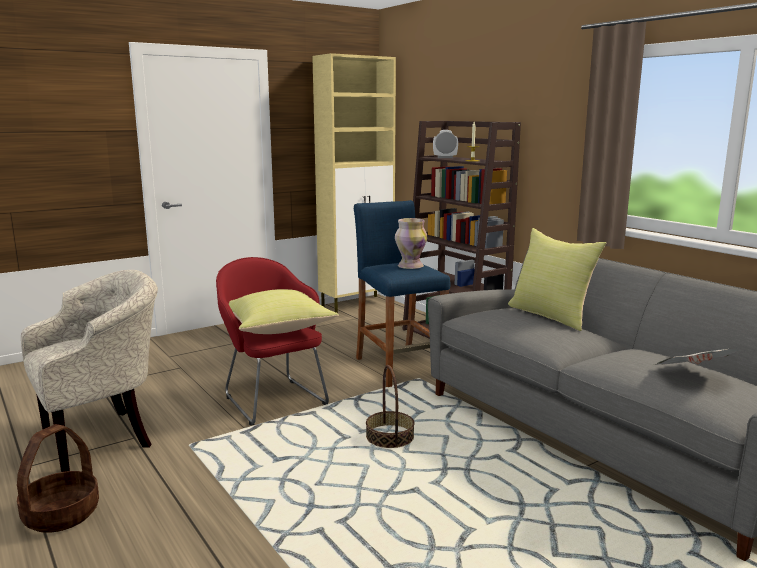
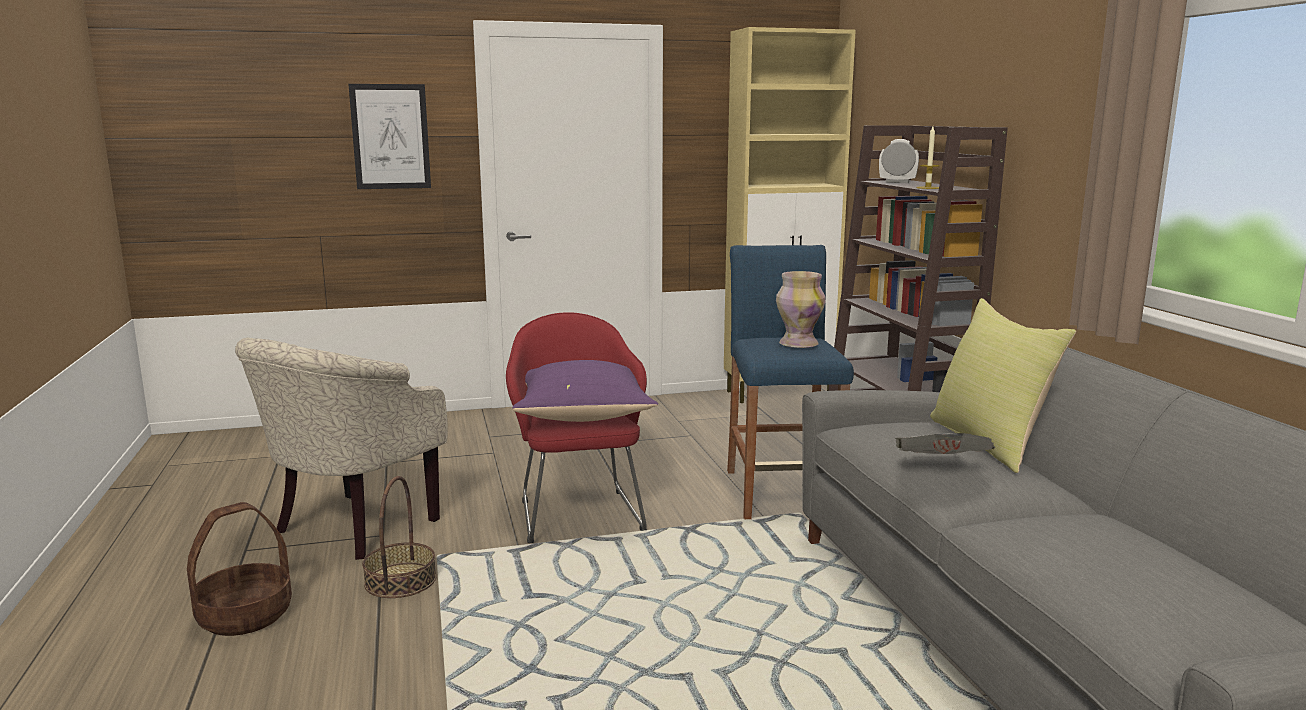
camera: 20 degrees right, 0 degrees up
(67, 131) = (390, 137): none -> picture
(103, 437) = (349, 528): beige armchair -> beige armchair turned 135 degrees clockwise
(278, 329) = (585, 415): yellow pillow -> purple pillow
(390, 437) = (701, 592): basket -> basket (400, 580)
(692, 376) = (1150, 577): newspaper -> newspaper (941, 470)

